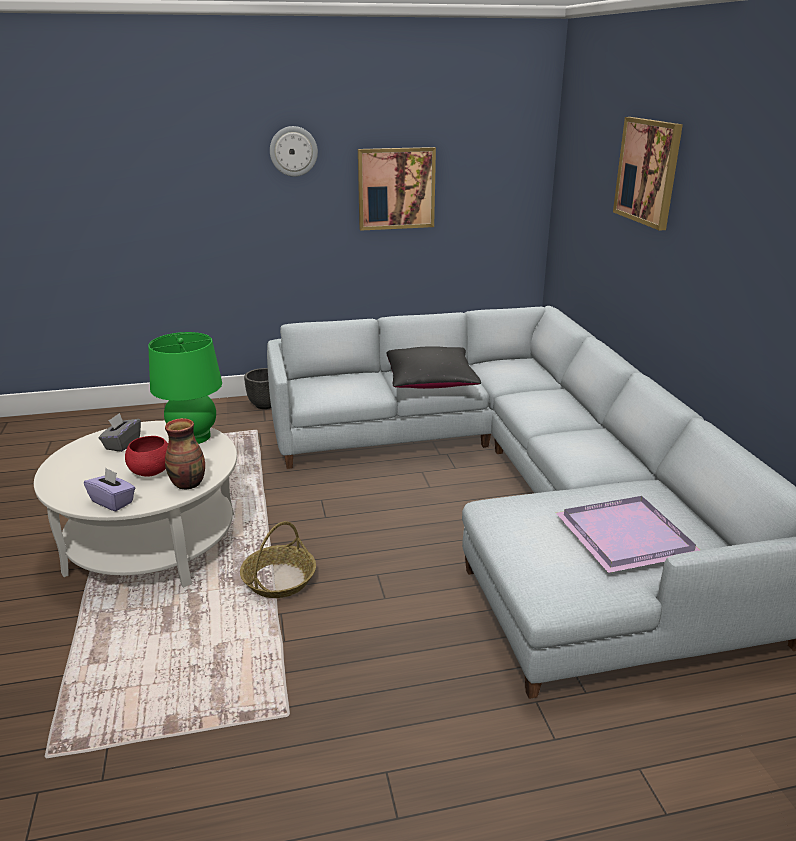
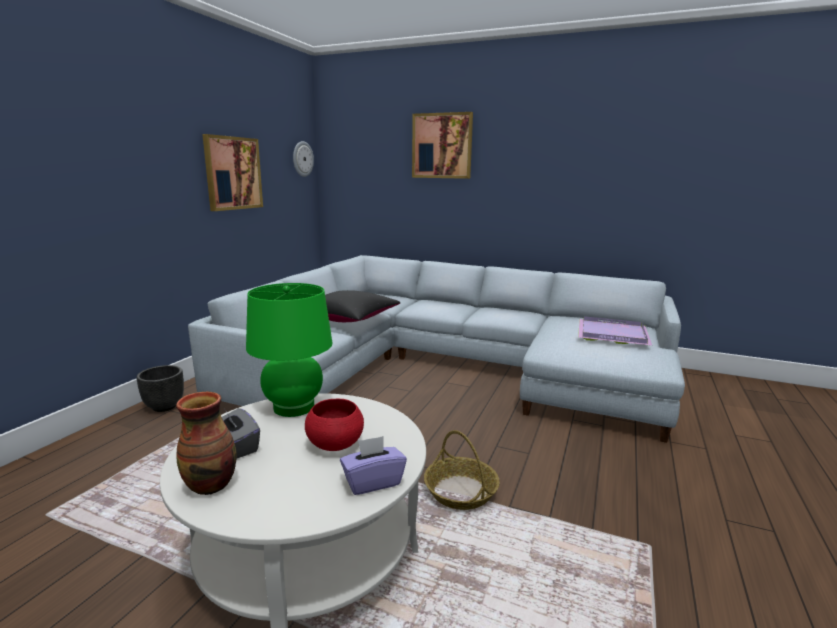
camera: 55 degrees left, 10 degrees down
(189, 484) = (392, 431): vase -> vase (212, 484)
(293, 151) = (149, 130): wall clock -> wall clock (302, 159)

